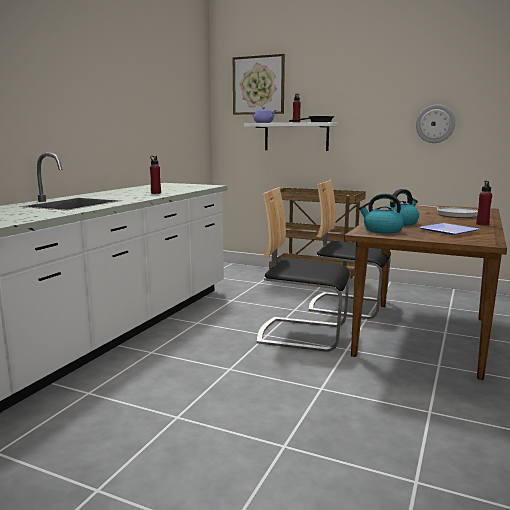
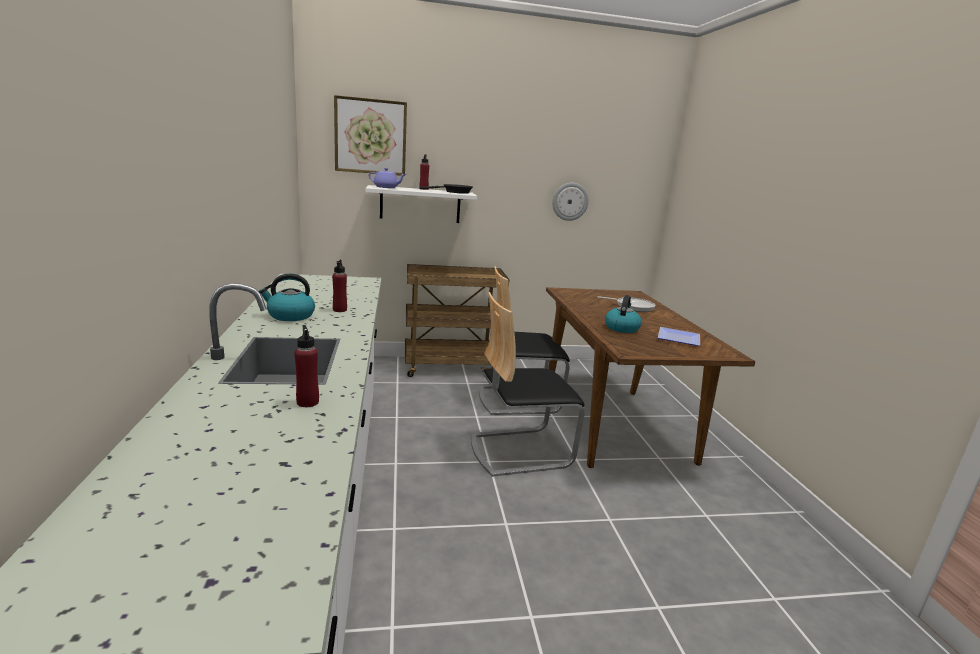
camera: 35 degrees left, 5 degrees up
(382, 230) = (633, 345): kettle -> kettle (290, 316)
(482, 224) = (678, 322): red bottle -> red bottle (307, 402)

